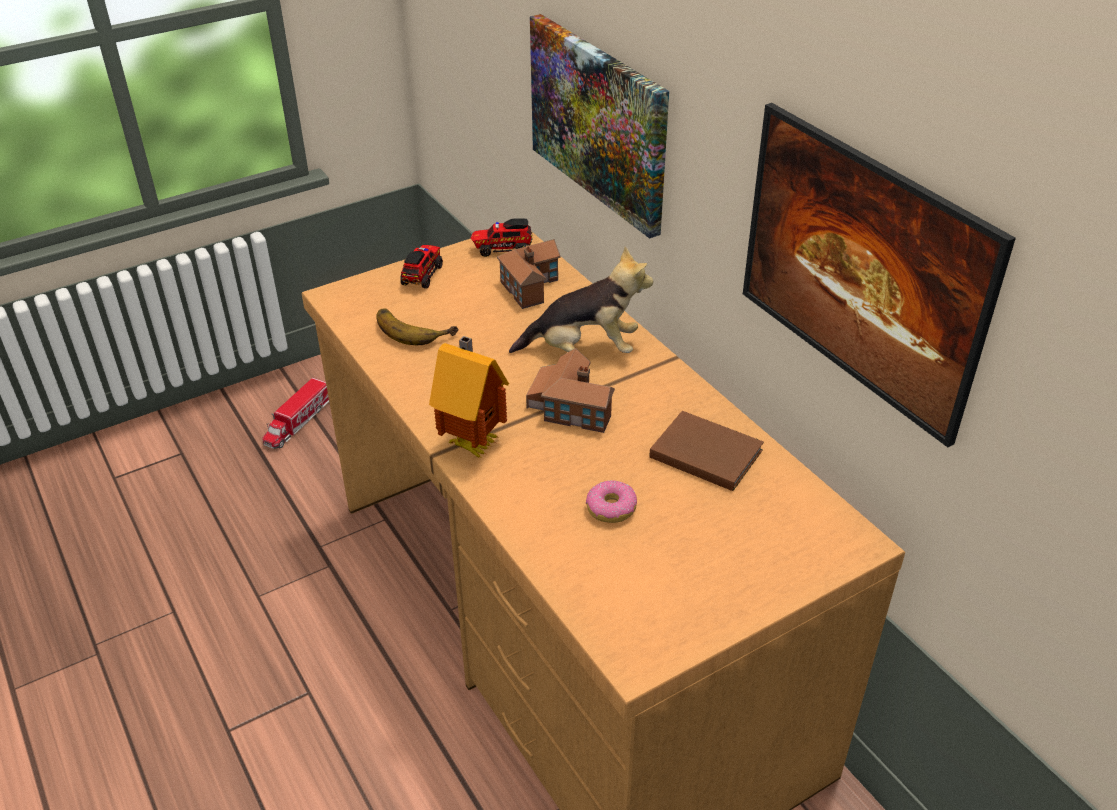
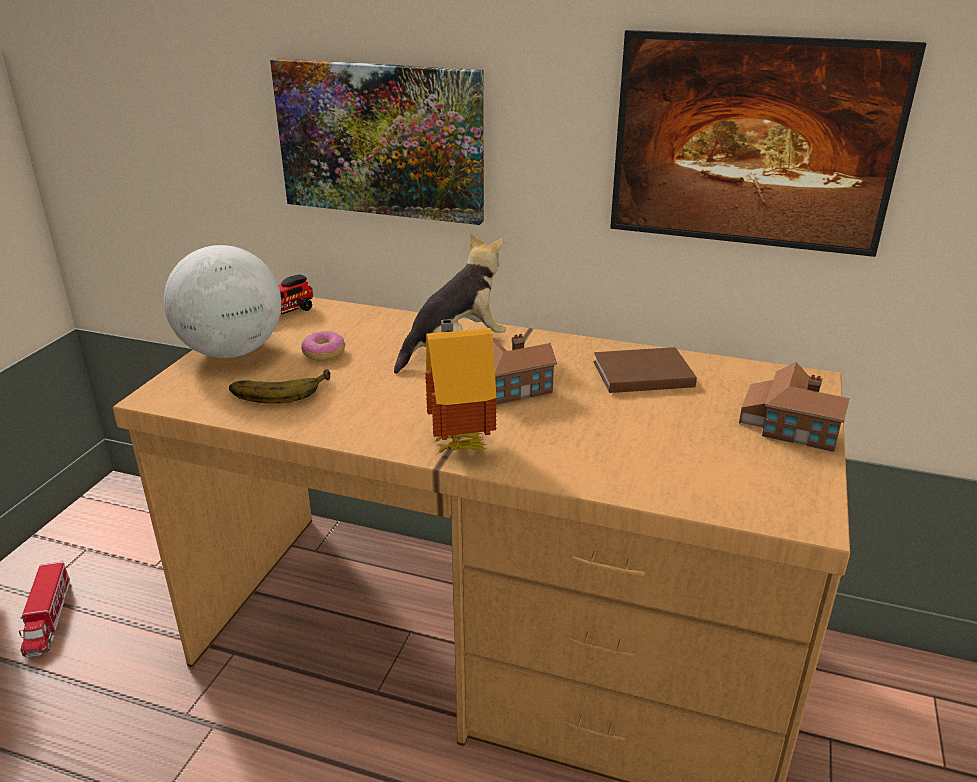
camera: 40 degrees left, 10 degrees down
(423, 275) = (231, 352): toy truck -> globe
(530, 283) = (343, 325): toy house -> toy house (788, 425)
(611, 508) = (634, 435): donut -> donut (324, 353)

